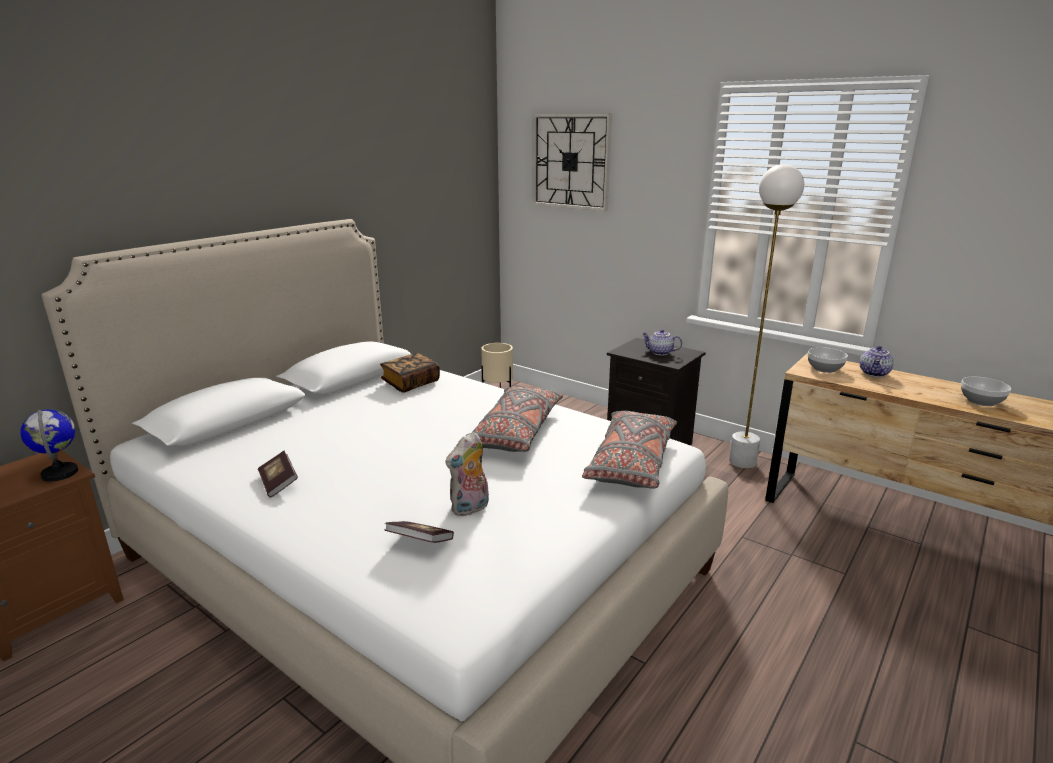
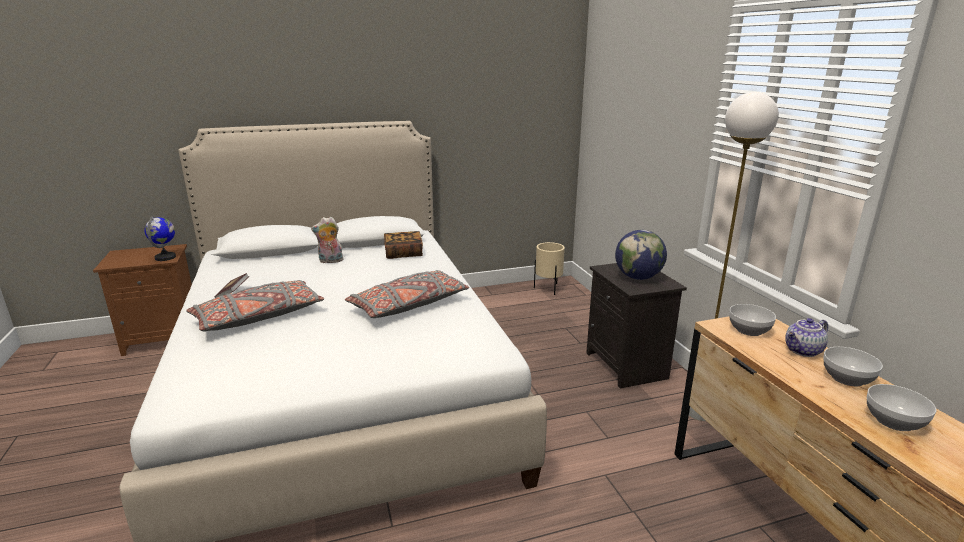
camera: 35 degrees right, 0 degrees up
(420, 542) = (229, 352): book -> none
(470, 509) = (291, 344): plush toy -> plush toy (330, 261)
(571, 161) = (624, 83): wall clock -> none
(631, 463) = (446, 354): grey pillow -> grey pillow (258, 317)
(660, 353) = (638, 277): teapot -> globe
(921, 383) = (846, 378): none -> bowl

